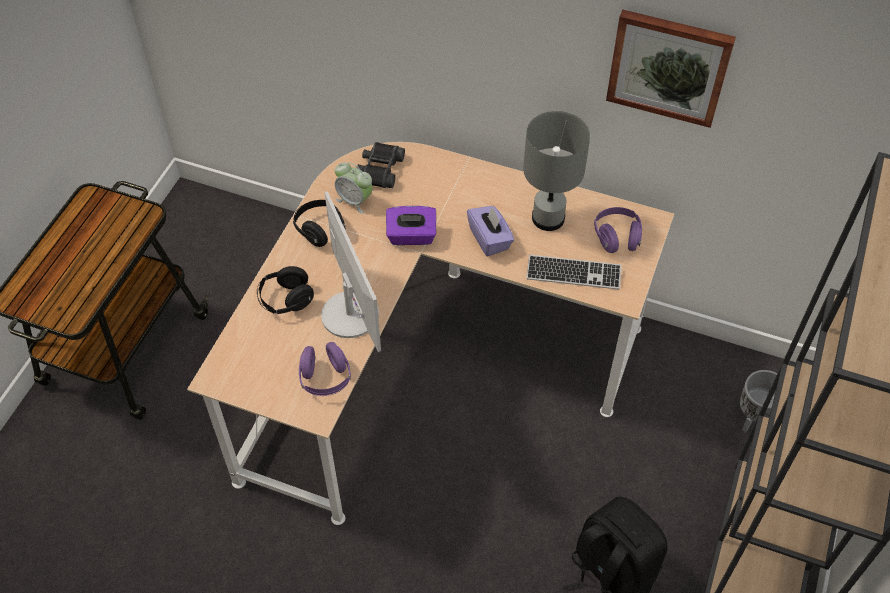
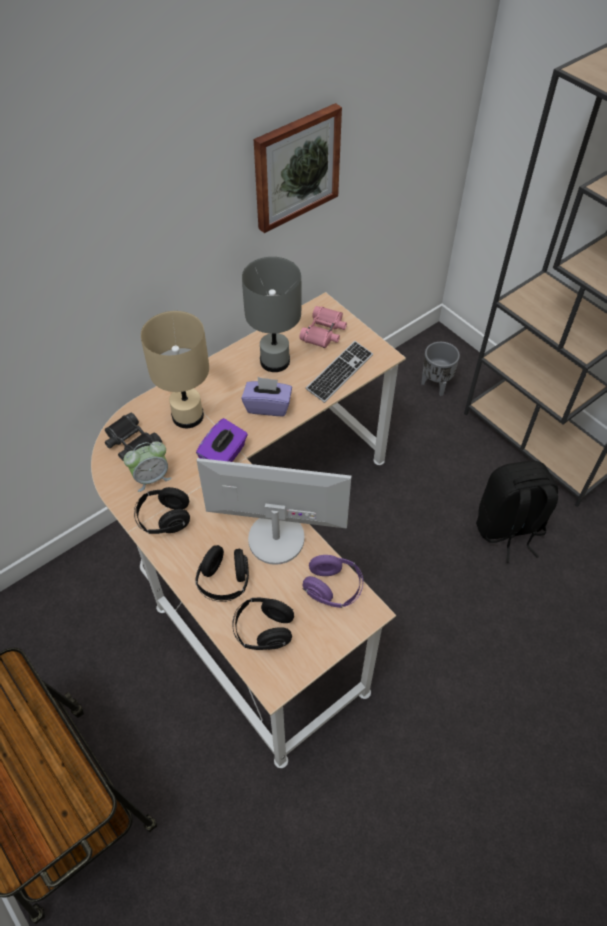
camera: 60 degrees left, 0 degrees up
(256, 348) = (263, 631): none -> black headphones
(436, 189) = (187, 415): none -> beige table lamp
(616, 238) = (324, 332): purple headphones -> pink binoculars

